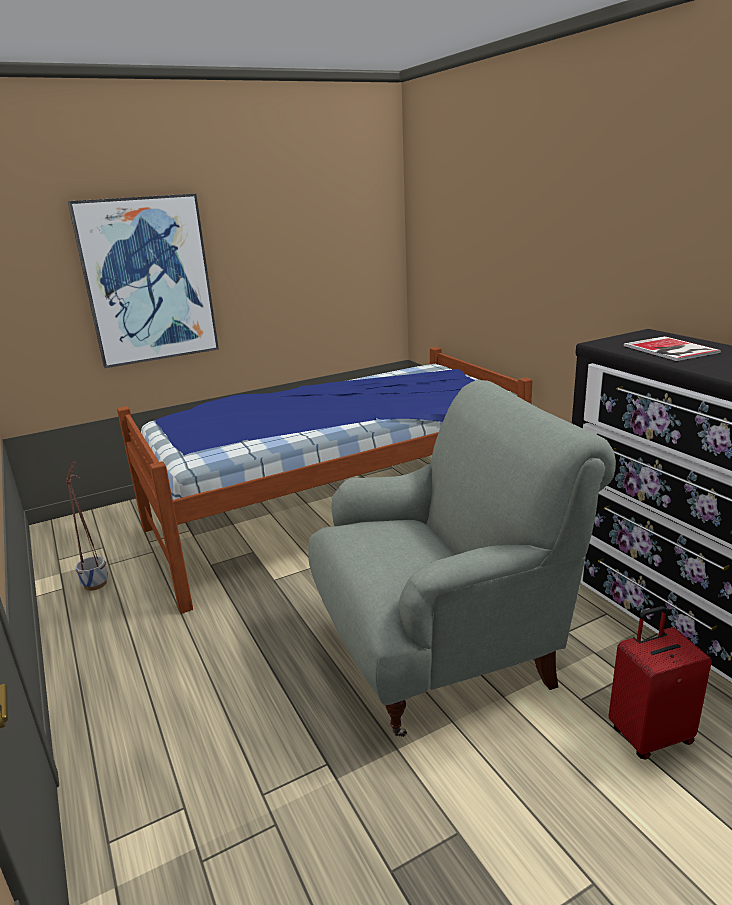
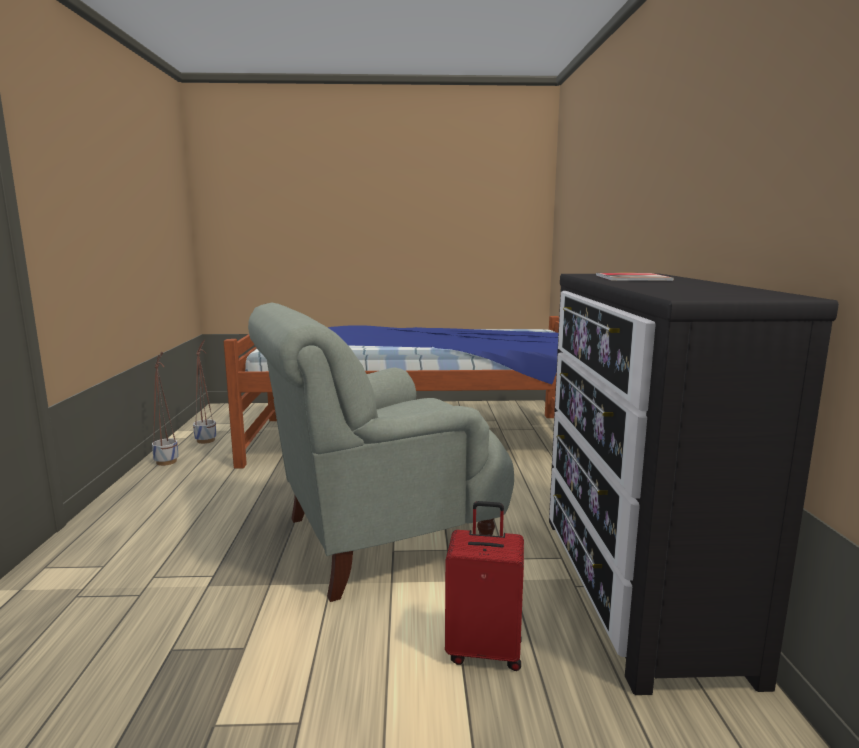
camera: 25 degrees right, 10 degrees down
(81, 631) = (167, 462): none -> planter
(148, 280) = (320, 231): picture -> none
(441, 652) = (380, 539): grey armchair -> grey armchair turned 150 degrees clockwise

